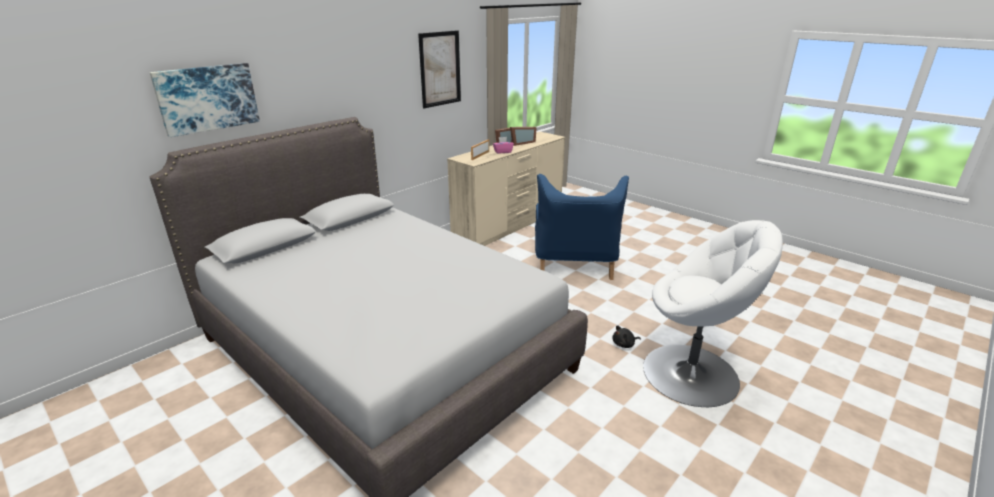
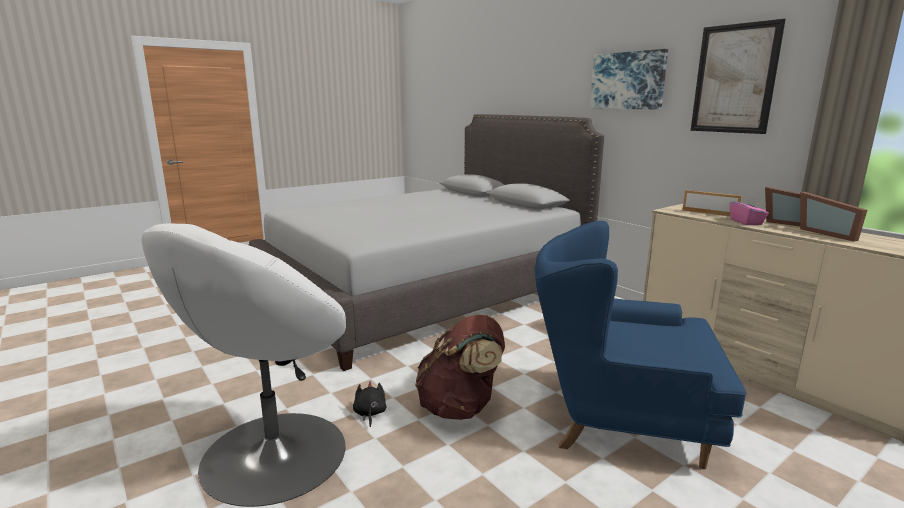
camera: 100 degrees right, 10 degrees down
(207, 98) = (507, 83): picture -> picture (628, 80)
(595, 310) = (461, 407): none -> brown backpack

